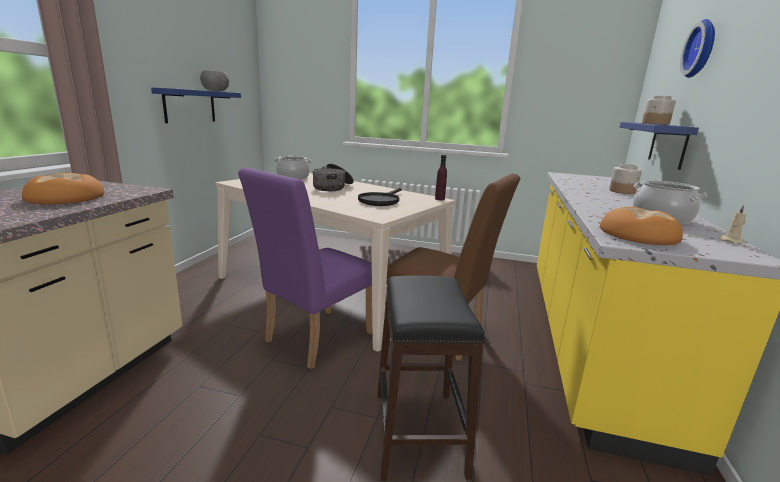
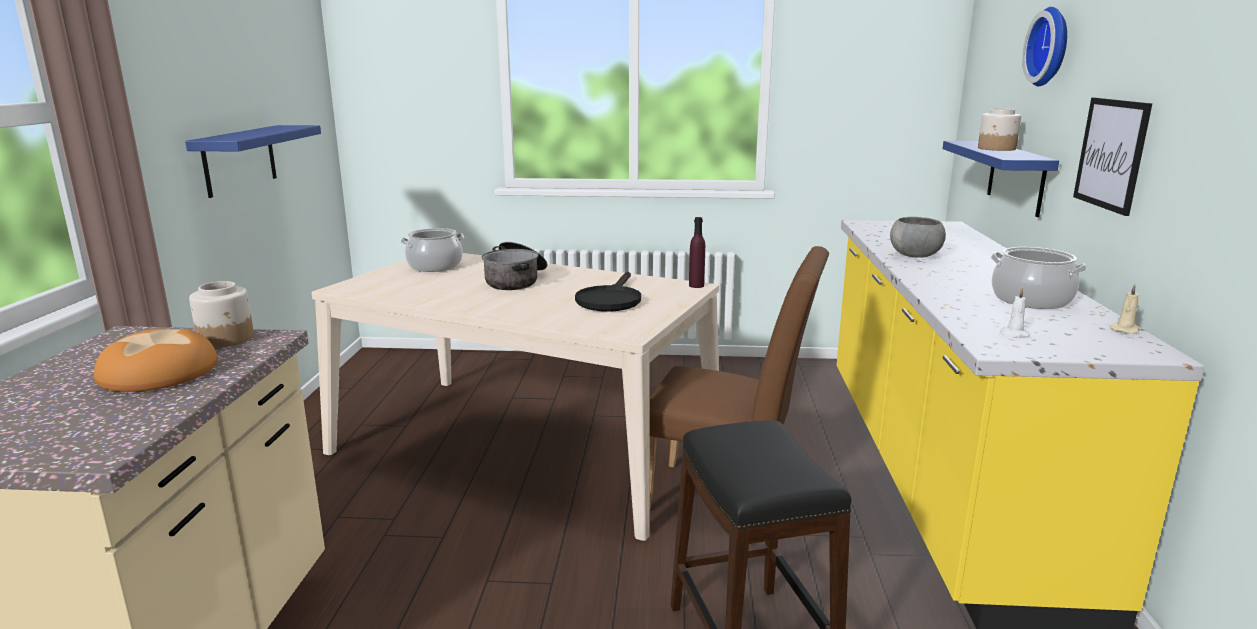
camera: 10 degrees left, 0 degrees up
(215, 91) = (279, 128): grey bowl -> grey bowl (914, 255)
(313, 339) = (536, 538): purple chair -> none
(623, 191) = (963, 252): jar -> jar (226, 339)
(637, 234) = (1013, 335): bread -> white candle
(738, 115) = (1111, 154): none -> picture

